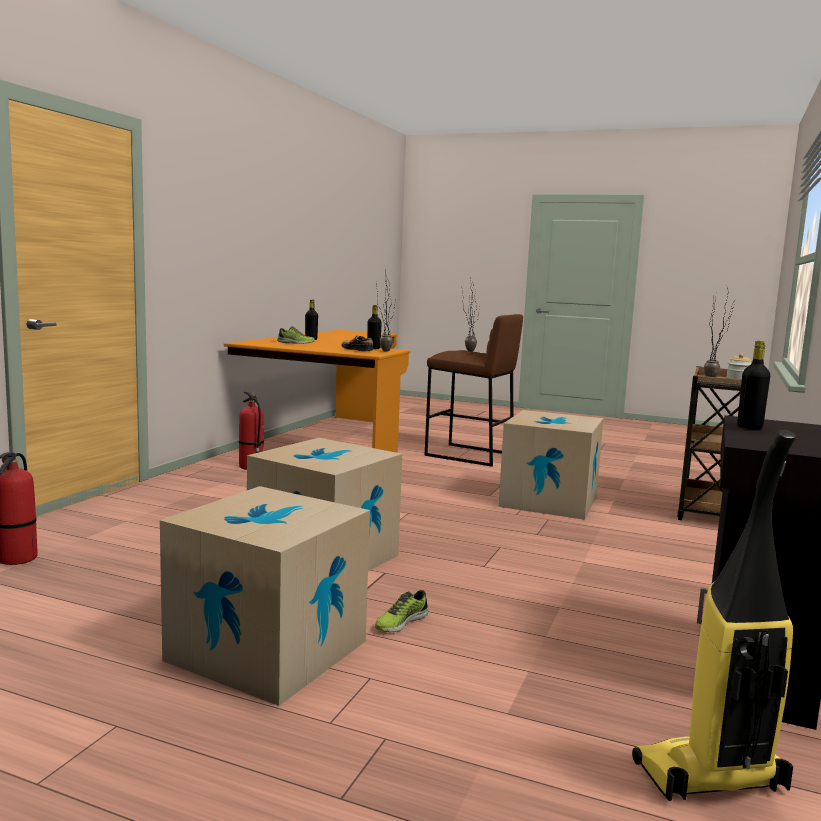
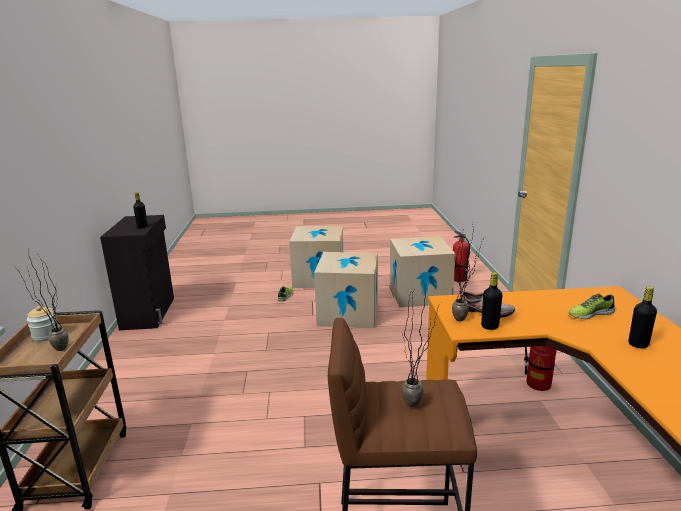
camera: 155 degrees right, 10 degrees up
(549, 501) = (247, 425): cardboard box -> cardboard box (419, 294)
(709, 778) = (180, 282): vacuum cleaner -> none

